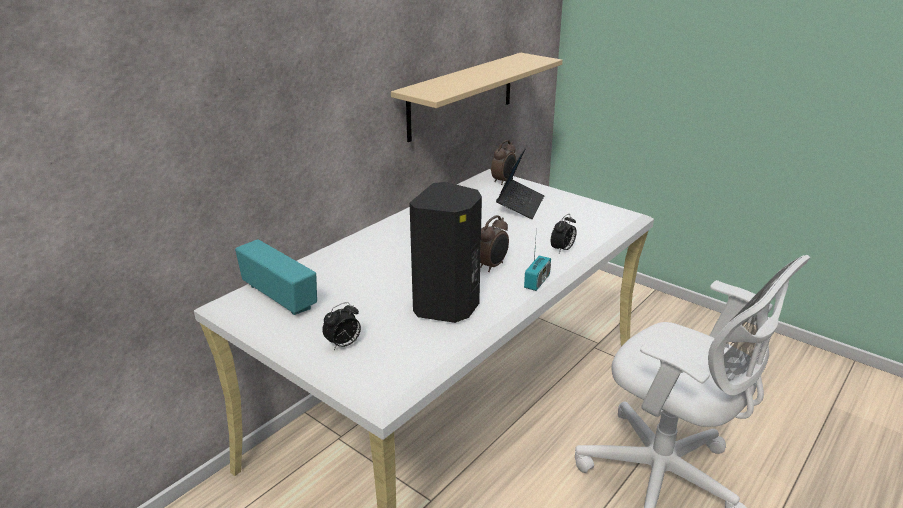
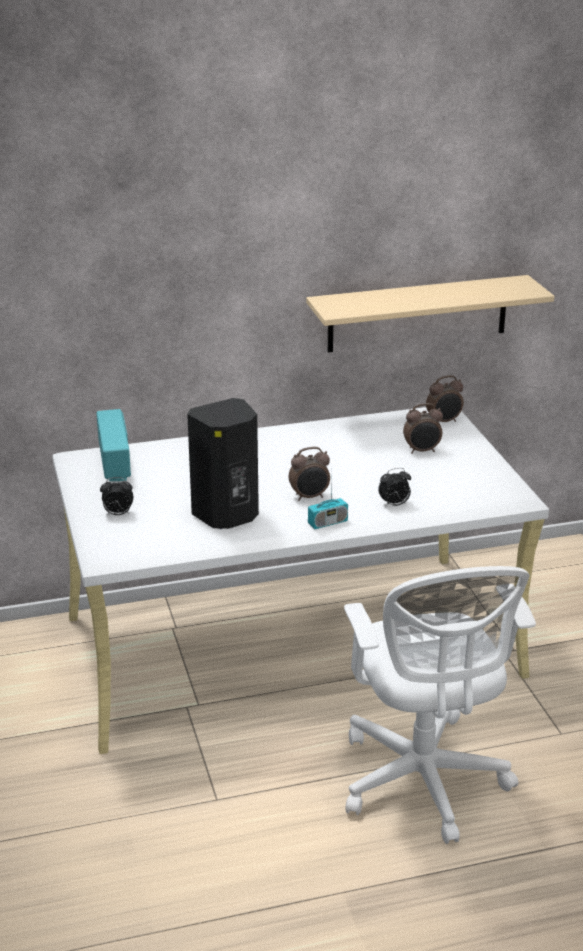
camera: 35 degrees right, 0 degrees up
(520, 205) = (422, 451): laptop -> alarm clock

